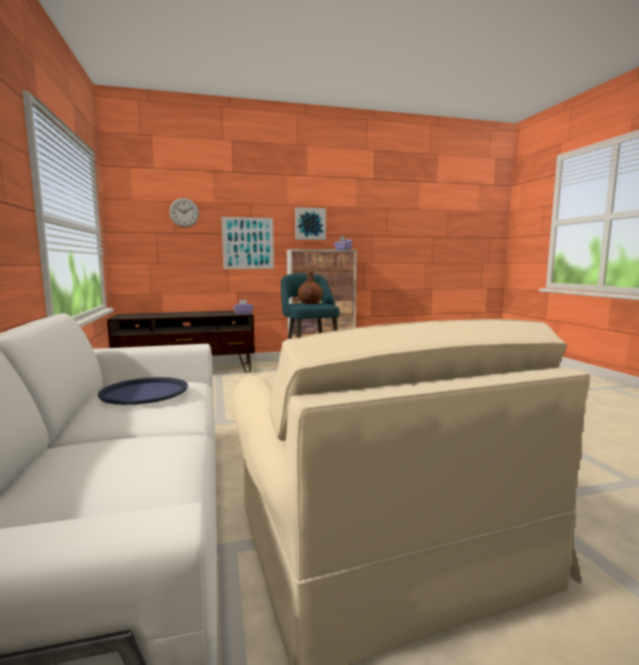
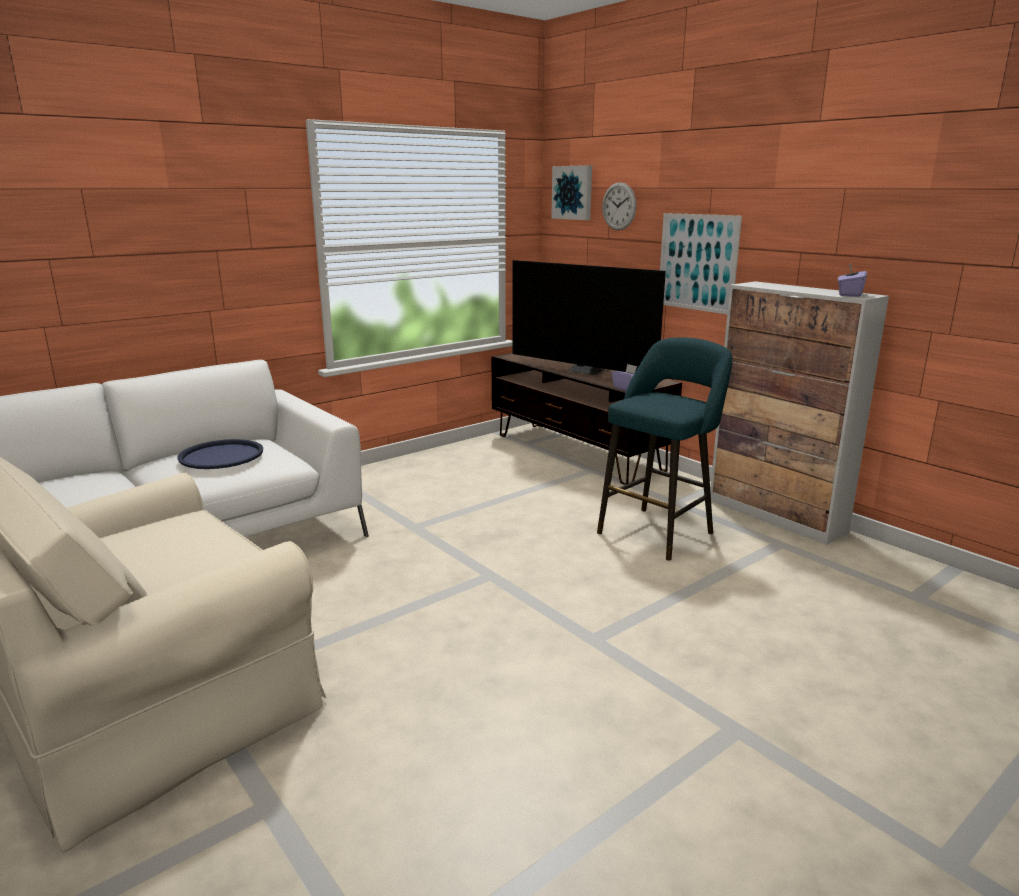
camera: 65 degrees right, 10 degrees up
(193, 314) = (586, 370): none -> television
(310, 224) = (811, 229): picture -> picture (573, 192)
(310, 303) = (661, 400): brown vase -> none

